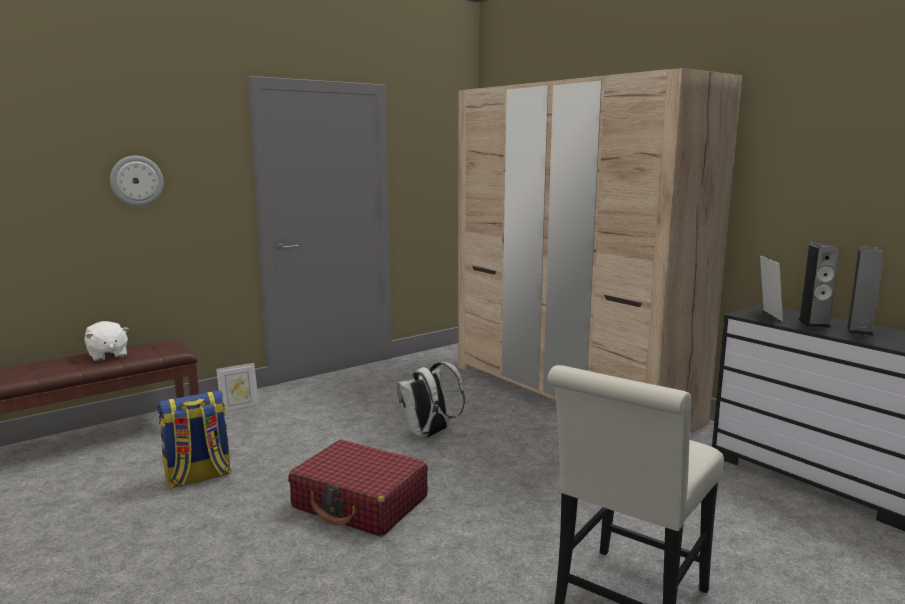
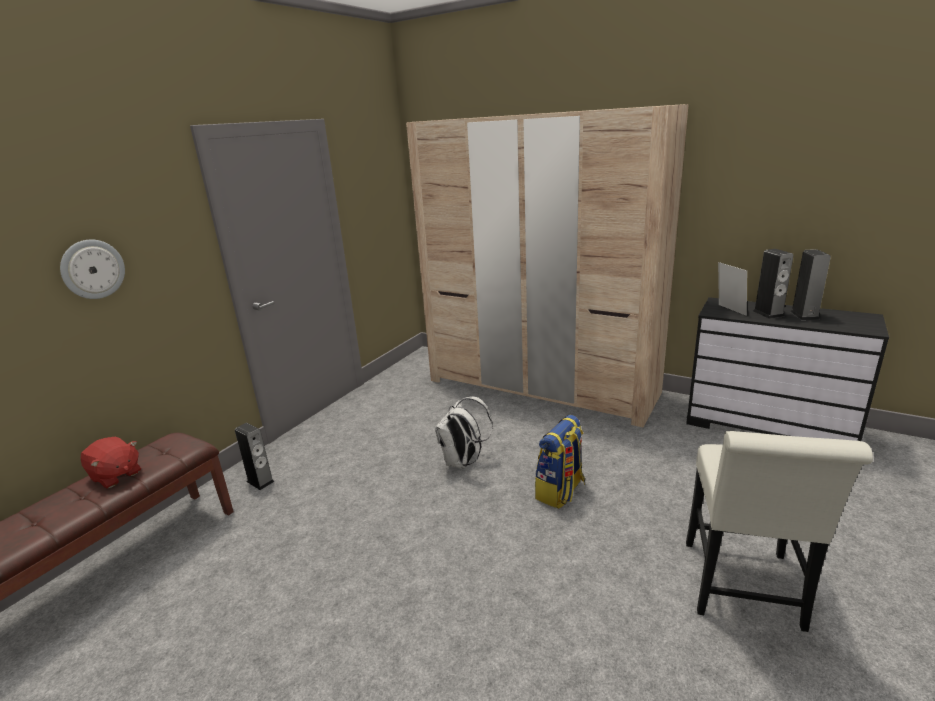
camera: 20 degrees left, 10 degrees up
(107, 356) = (116, 476): white plush toy -> red plush toy
(198, 477) = (280, 579): backpack -> backpack (560, 491)
(239, 410) = (260, 481): picture frame -> speaker
(360, 503) = (461, 558): red suitcase -> none

